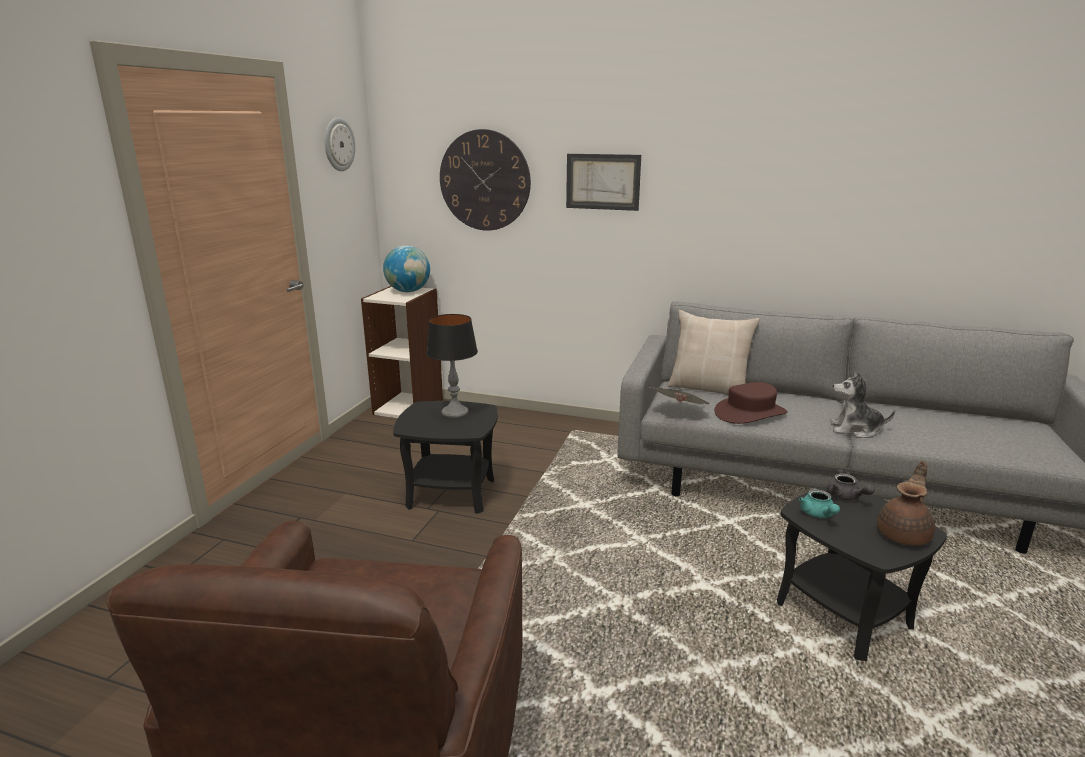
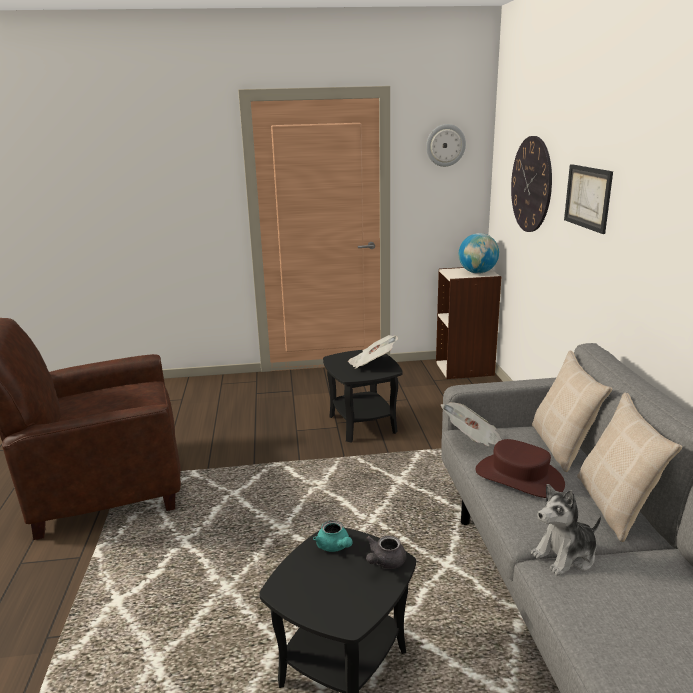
camera: 65 degrees right, 0 degrees up
(455, 413) = (372, 364): table lamp -> newspaper
(799, 399) = (615, 507): none -> beige pillow
(818, 514) = (334, 547): turquoise teapot -> turquoise teapot turned 90 degrees counterclockwise
(855, 430) = (565, 556): plush toy -> plush toy turned 105 degrees counterclockwise
(904, 534) = (331, 606): brown teapot -> none

